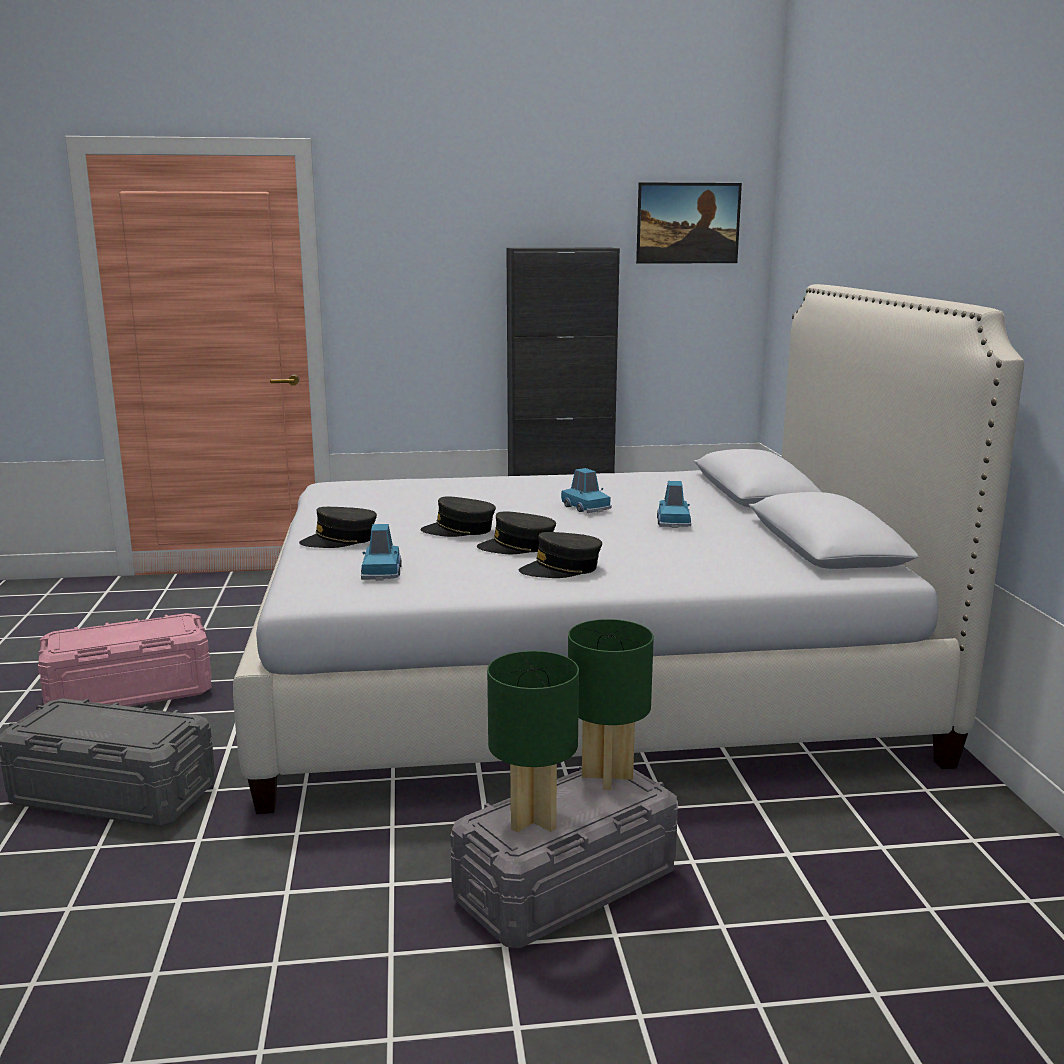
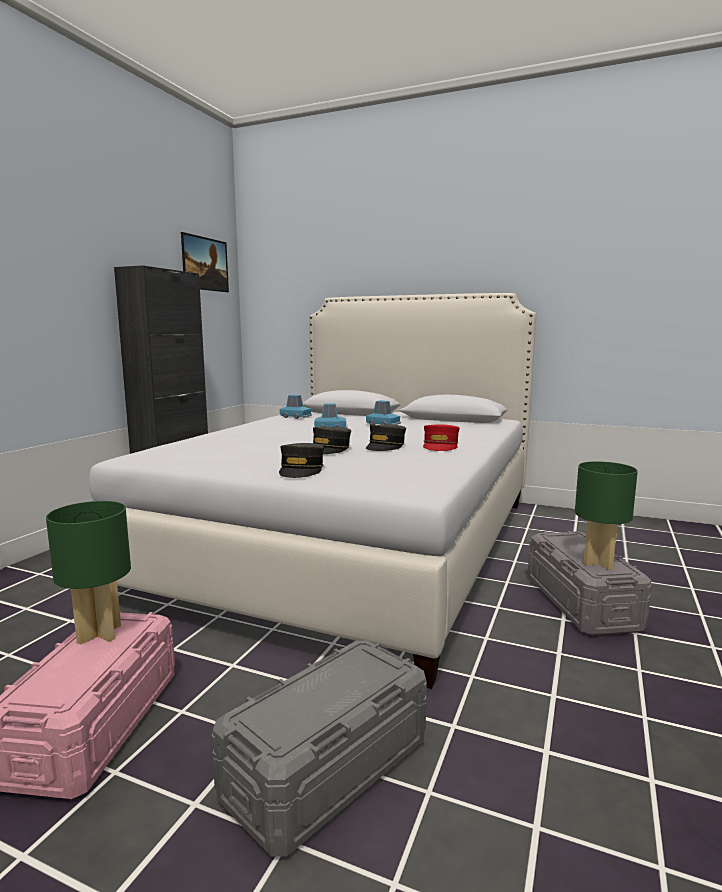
camera: 60 degrees left, 5 degrees down
(381, 572) = (394, 471): blue toy car -> blue toy car (296, 417)
(561, 569) = (440, 446): grey cap -> red cap
(608, 776) = (558, 537): green table lamp -> green table lamp (100, 633)

